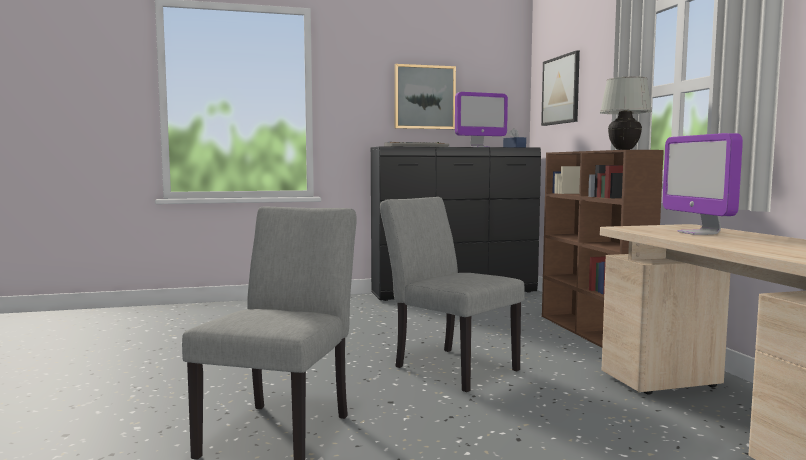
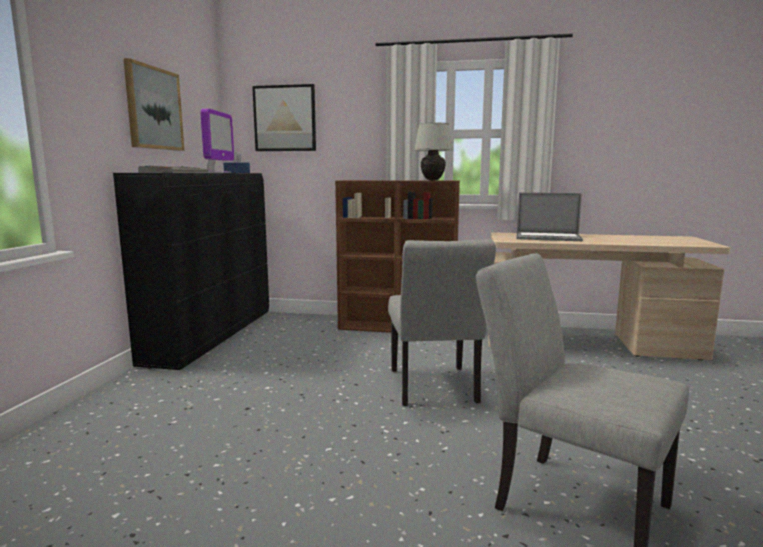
camera: 65 degrees left, 5 degrees up
(449, 366) = (434, 389): grey chair -> grey chair turned 75 degrees counterclockwise
(698, 233) = (548, 237): monitor -> laptop

